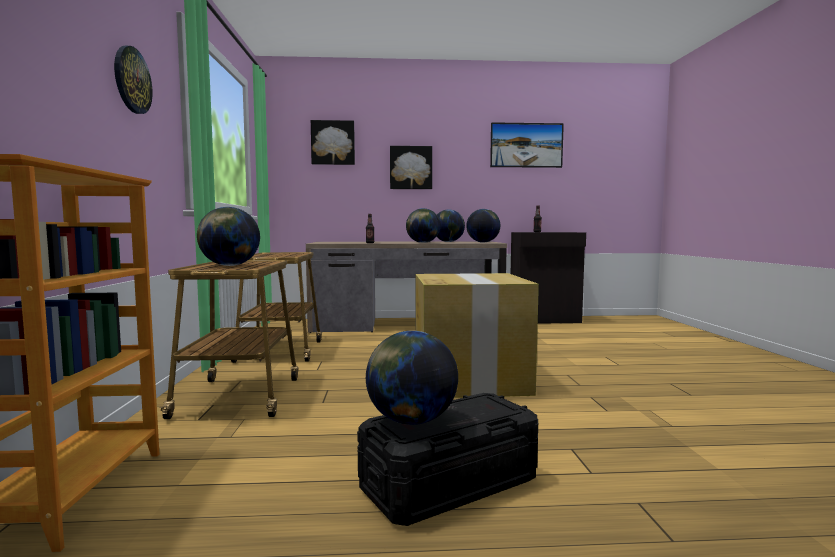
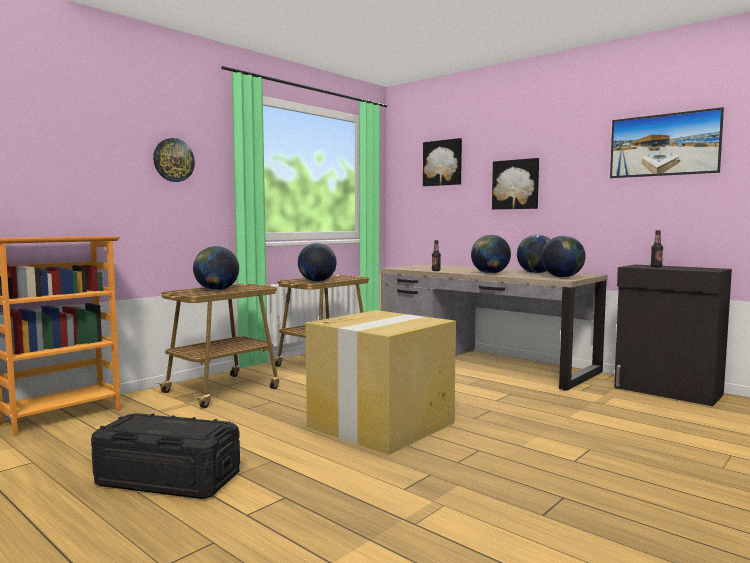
camera: 45 degrees right, 0 degrees up
(411, 421) = (139, 421): globe -> globe (317, 281)

